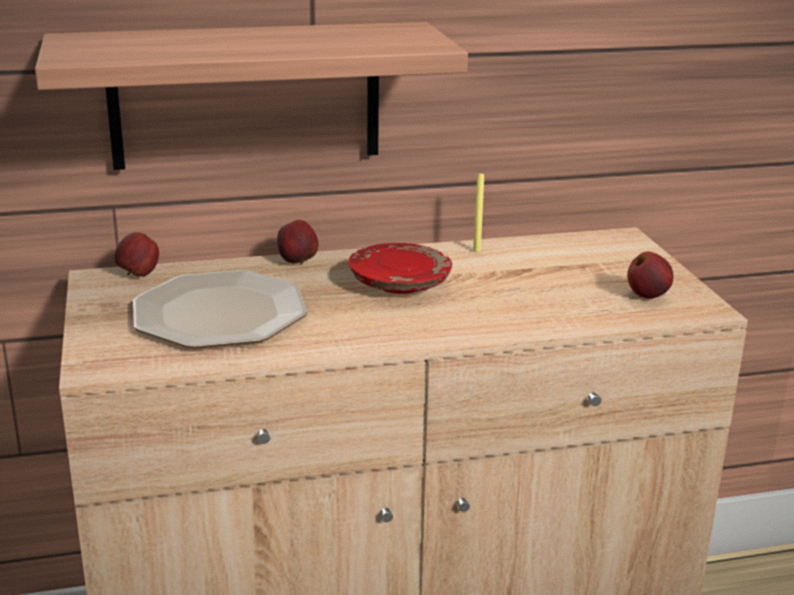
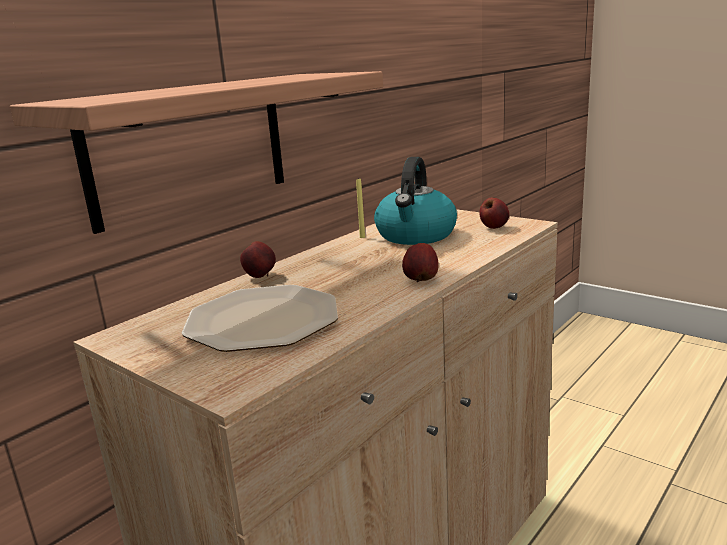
camera: 35 degrees left, 5 degrees down
(138, 275) = (147, 323): apple -> apple (421, 280)
(399, 284) = (352, 265): red plate -> none
(535, 271) = (416, 236): none -> kettle

